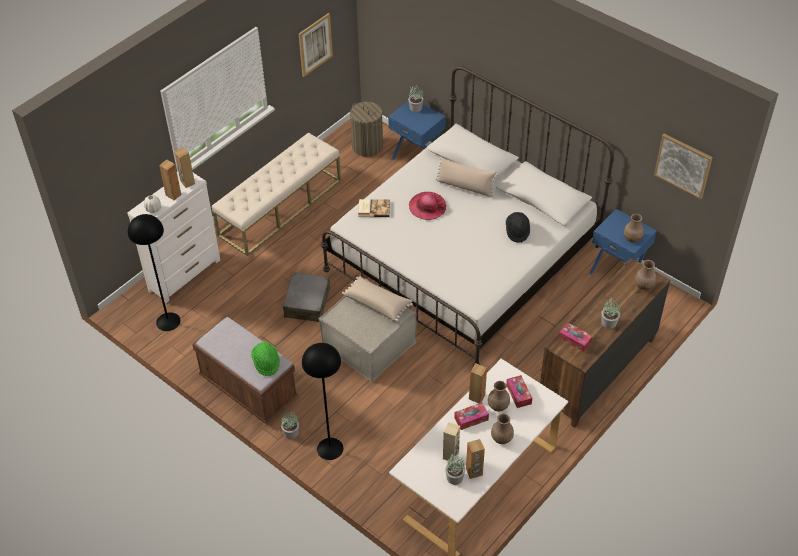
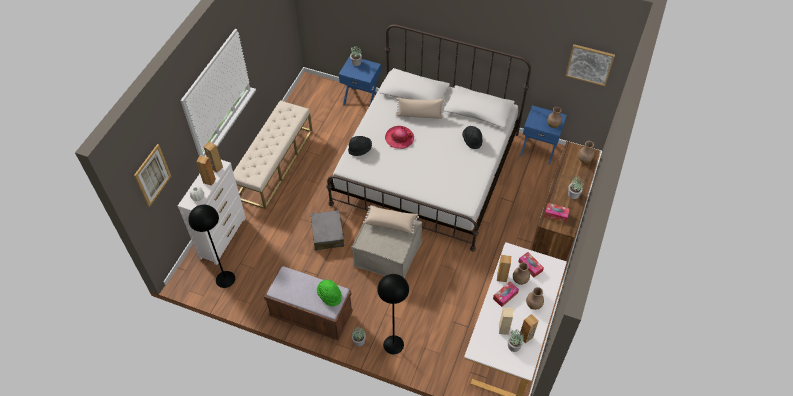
camera: 20 degrees left, 5 degrees up
(315, 44) = (273, 31): picture -> picture (152, 175)
(367, 146) = (321, 99): laundry basket -> none
(373, 209) = (360, 149): book -> black hat

